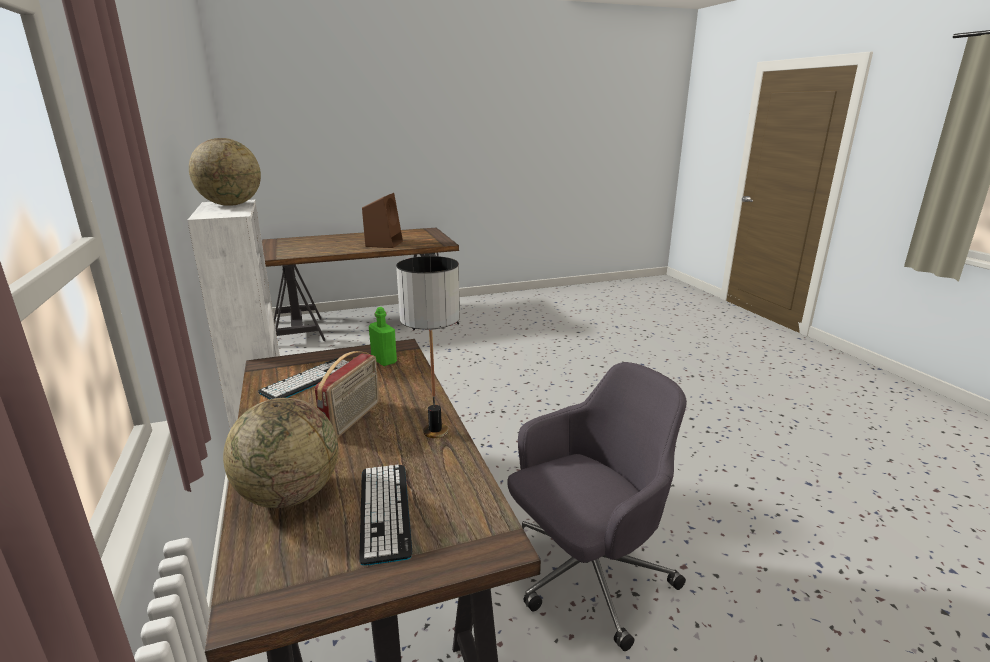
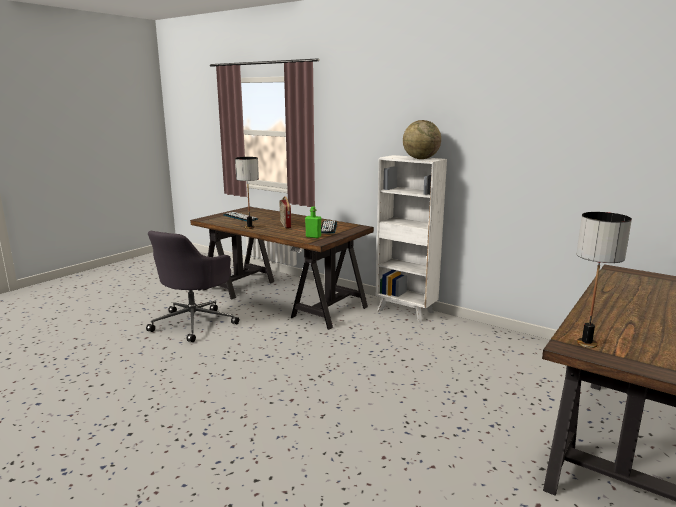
camera: 145 degrees right, 5 degrees down
(289, 495) = (271, 214): globe -> none
(384, 243) = (621, 319): brown speaker -> none
(433, 242) = (587, 343): none -> table lamp

